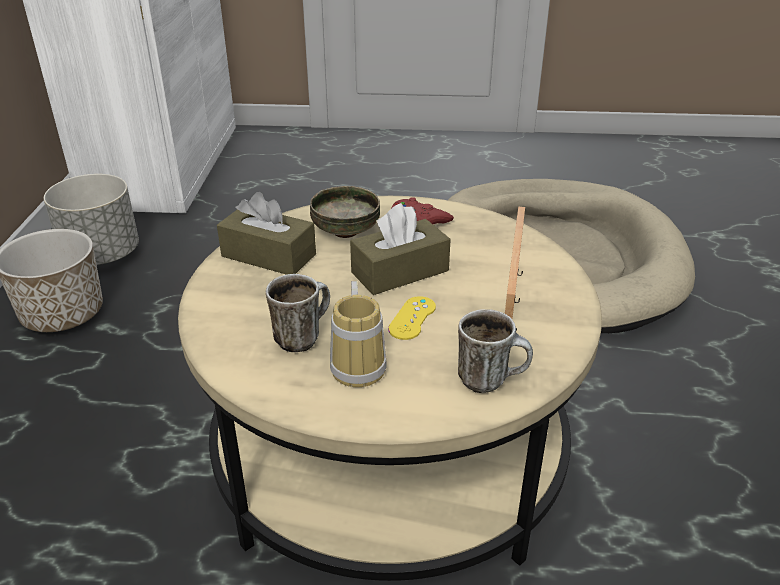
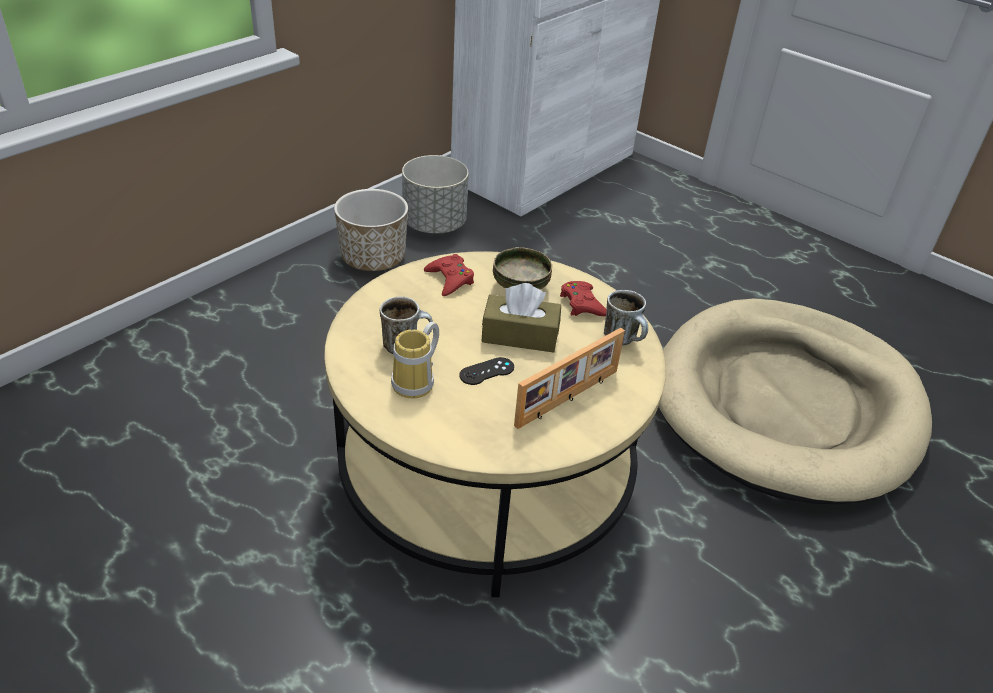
camera: 35 degrees right, 5 degrees up
(268, 255) = (450, 279): brown tissue box -> red game controller
(412, 318) = (487, 371): yellow game controller -> black game controller
(491, 380) = (483, 439): mug -> mug (624, 340)

